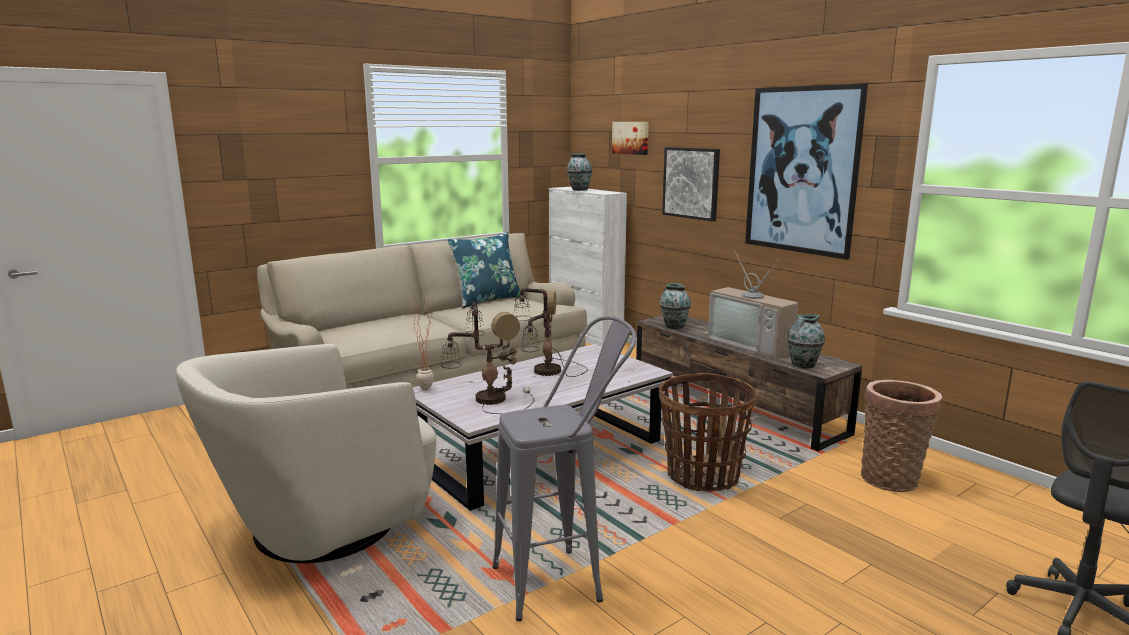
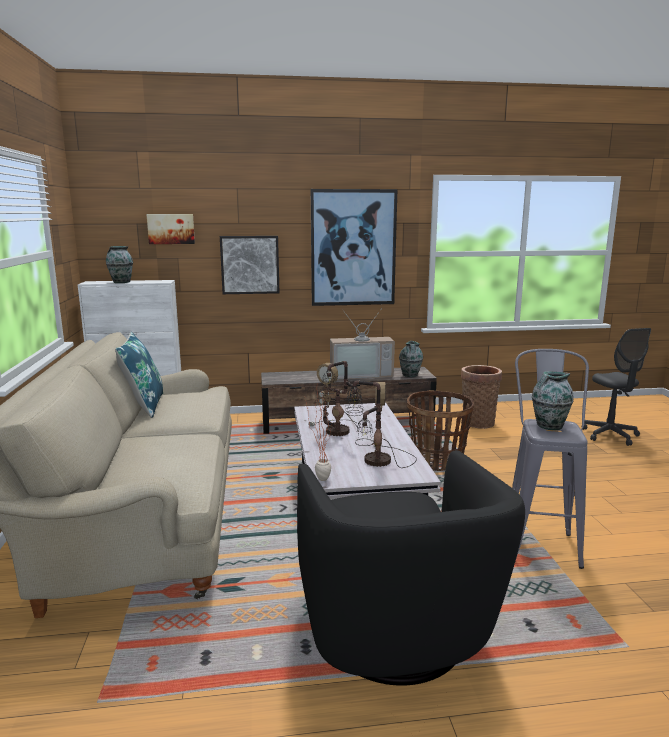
camera: 60 degrees left, 0 degrees up
(322, 525) = (394, 634): beige armchair -> black armchair
(674, 326) = (292, 379): vase -> vase (549, 426)

